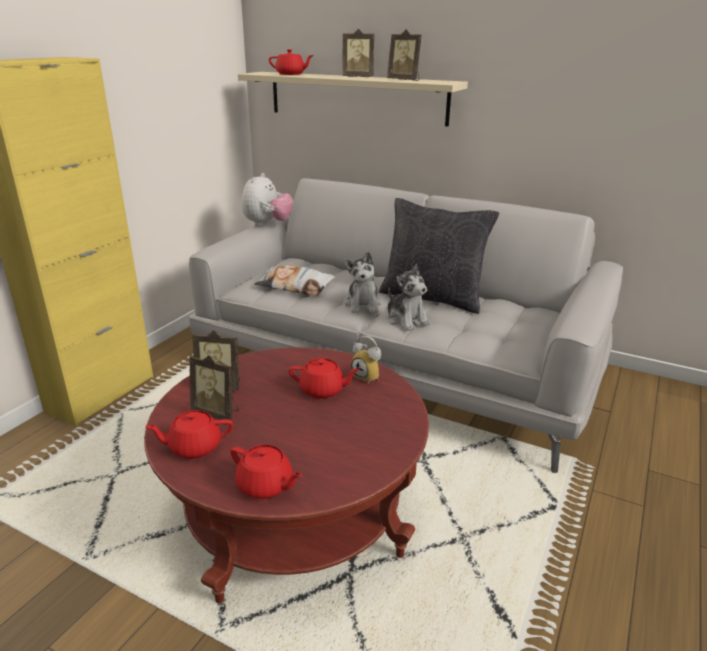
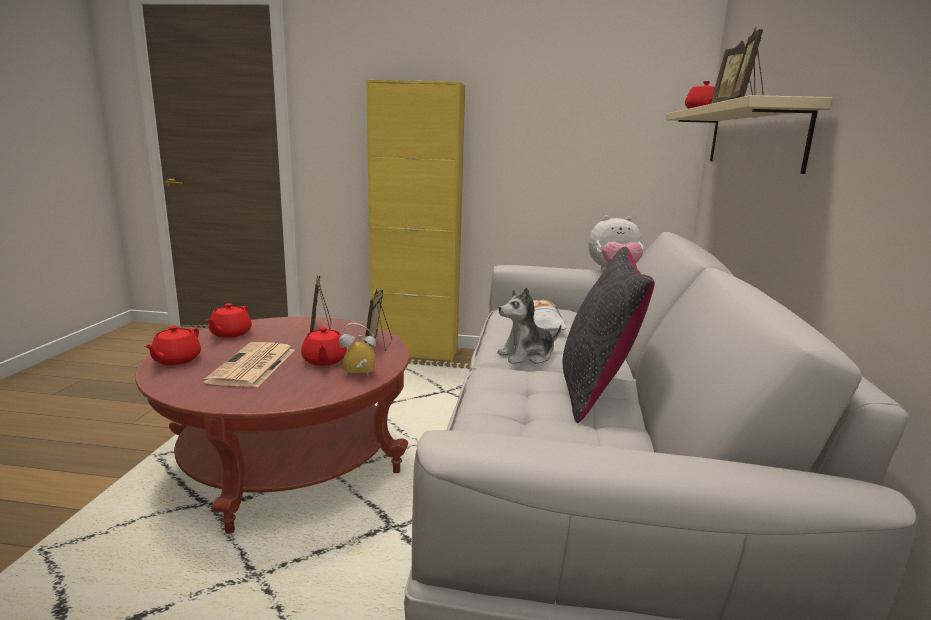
camera: 70 degrees right, 10 degrees down
(194, 447) = (230, 334): red teapot -> red teapot turned 135 degrees counterclockwise
(217, 413) = (278, 333): picture frame -> picture frame (378, 346)
(315, 431) = (253, 366): none -> newspaper
(368, 377) = (358, 376): alarm clock -> alarm clock turned 60 degrees clockwise
(406, 320) = (509, 380): plush toy -> none

